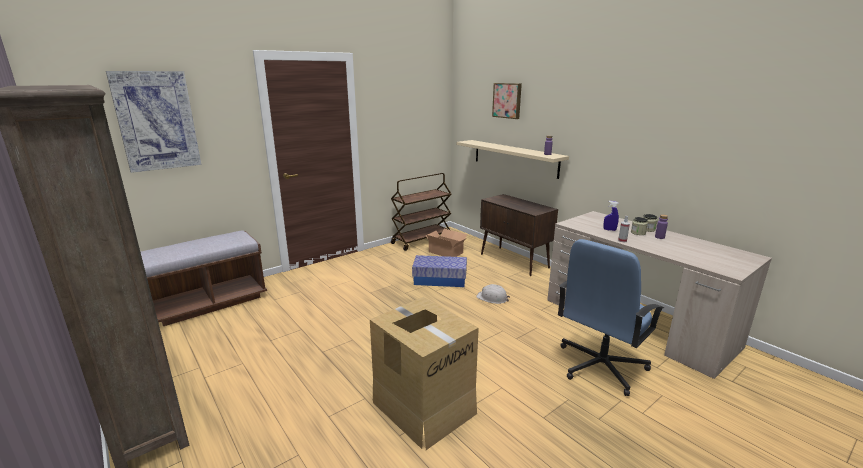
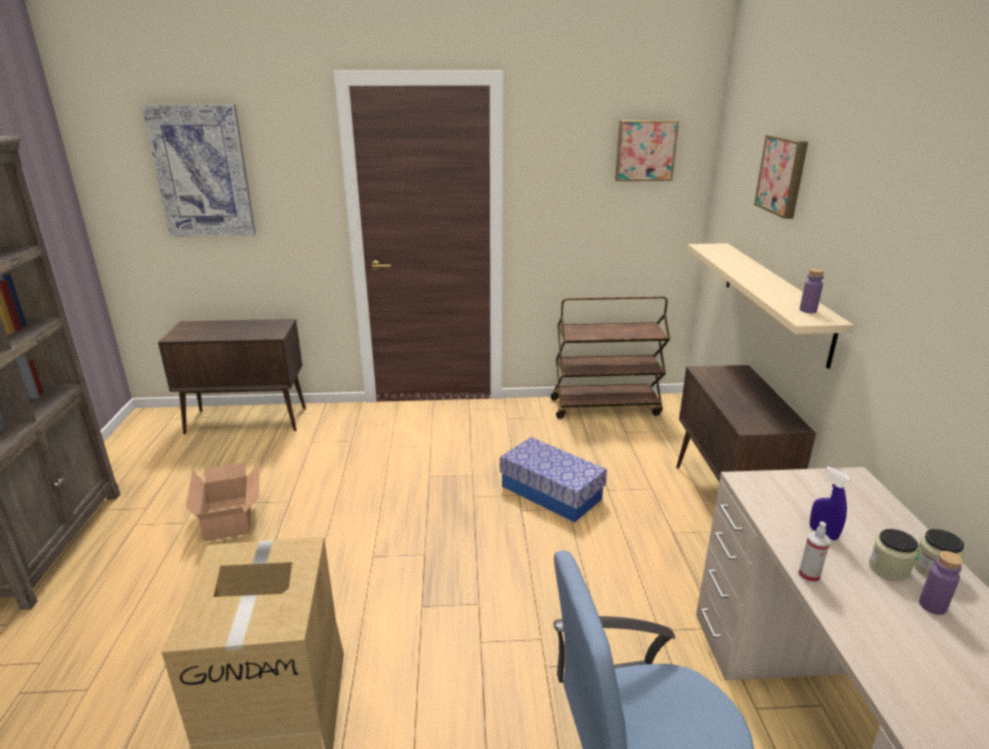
camera: 35 degrees right, 5 degrees up
(209, 303) = (248, 420): brown bench -> brown cabinet
(422, 96) = (645, 150): none -> picture
(446, 252) = (620, 442): cardboard box -> cardboard box (231, 516)
(492, 298) = (597, 564): white hard hat -> none

